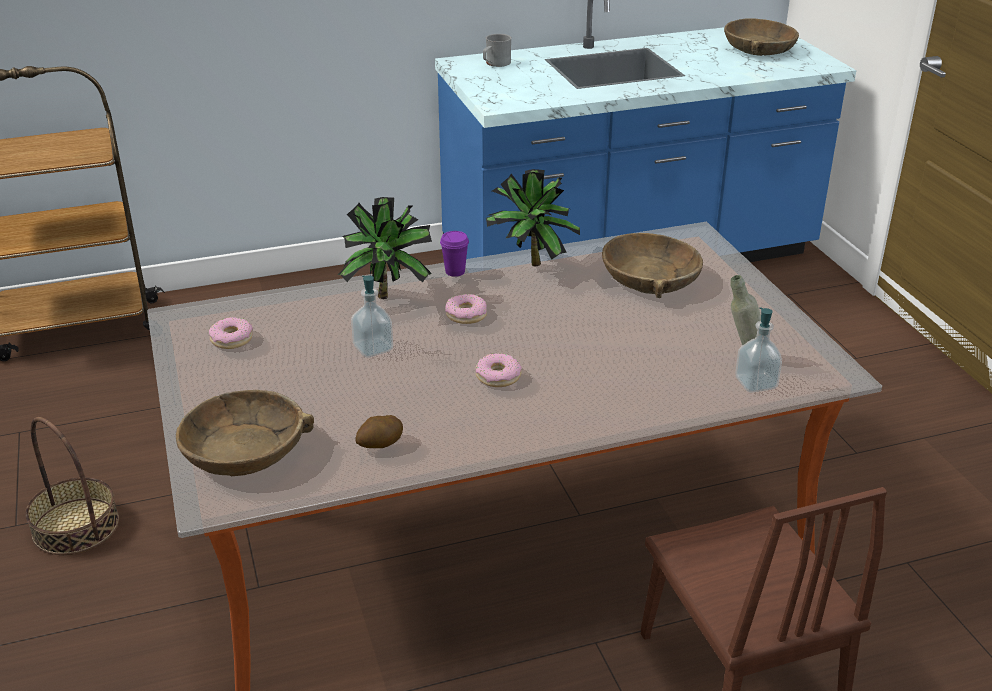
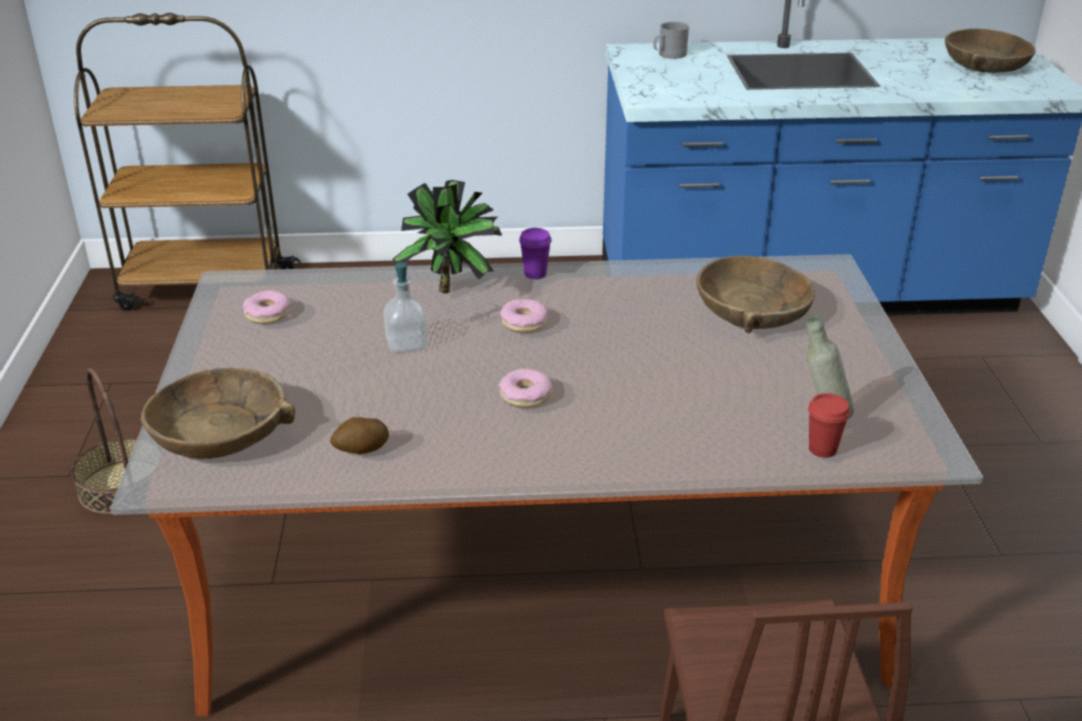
camera: 15 degrees right, 0 degrees up
(528, 265) = (620, 277): potted plant -> none
(755, 383) = (822, 449): soap dispenser -> red cup

